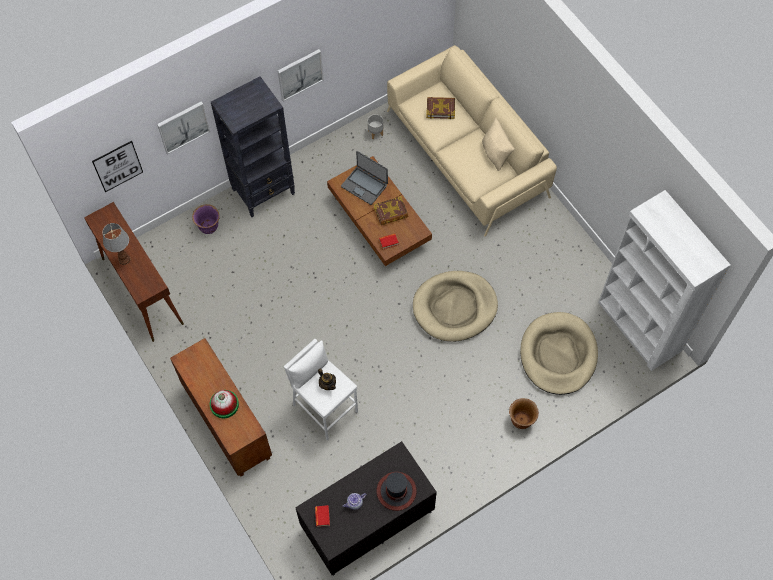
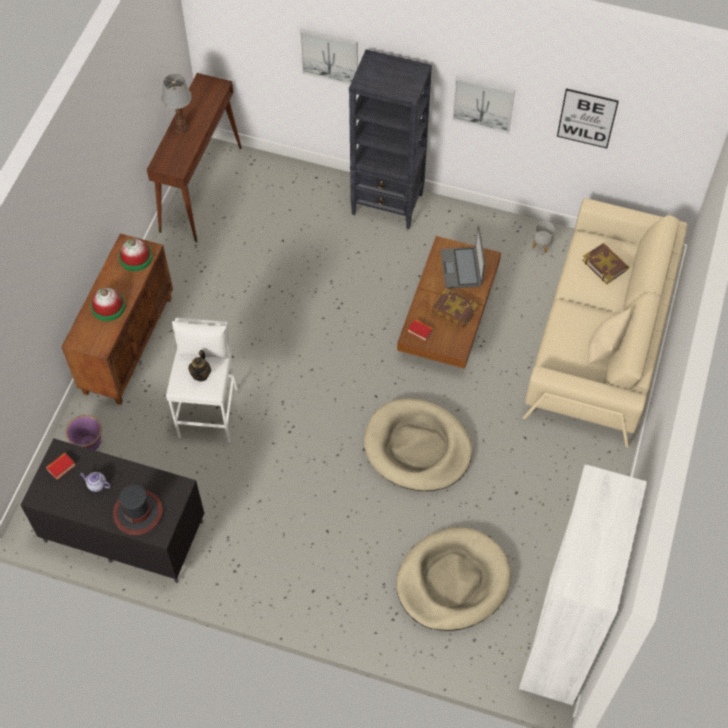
camera: 50 degrees right, 5 degrees down
(117, 166) = (247, 43): picture -> picture (587, 118)
(199, 361) = (135, 257): none -> hat
(208, 227) = (310, 190): purple planter -> purple planter (88, 444)
(521, 420) = (347, 597): brown planter -> none

